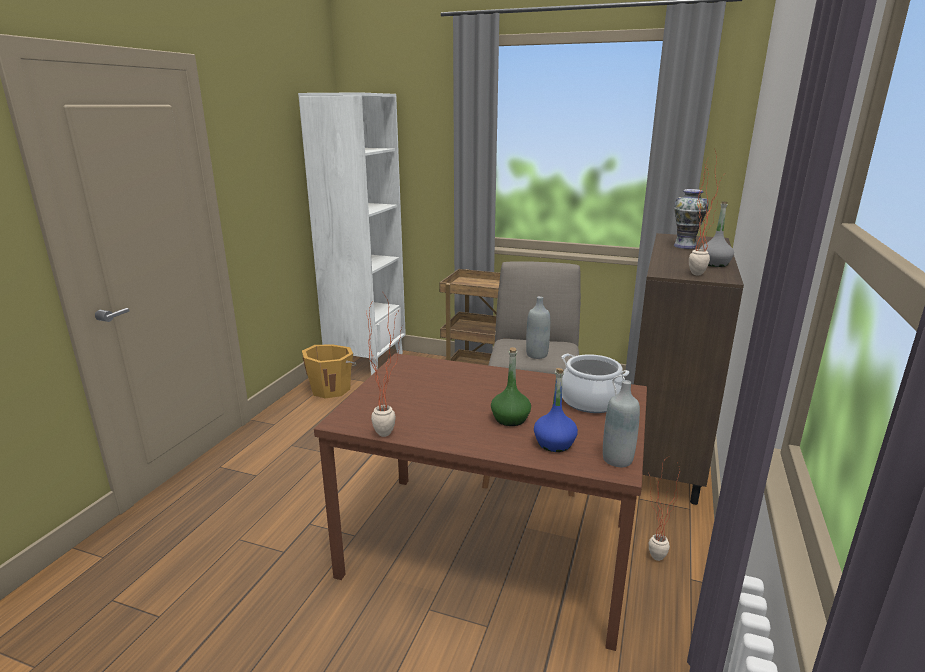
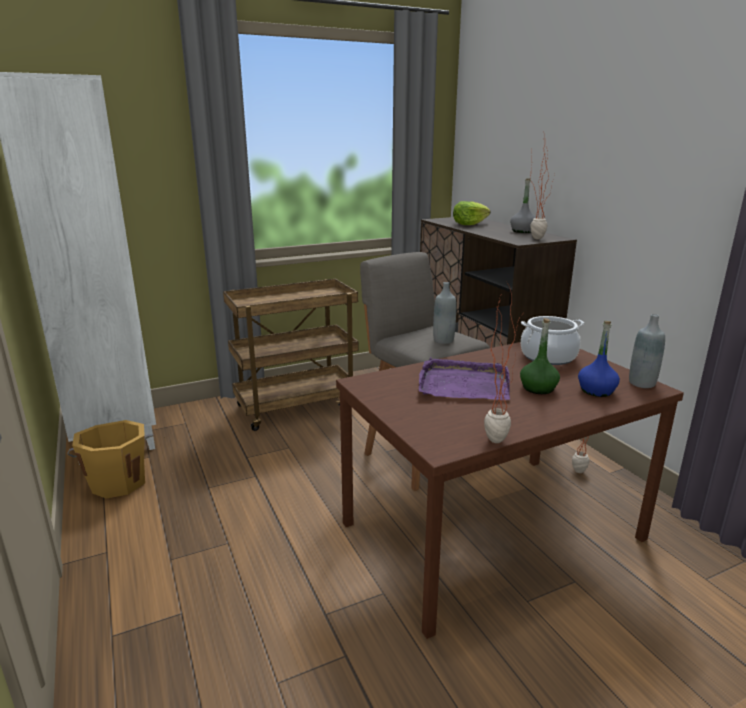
camera: 45 degrees left, 0 degrees up
(463, 390) = (463, 384): none -> purple tray
(685, 246) = (469, 224): vase -> lettuce

